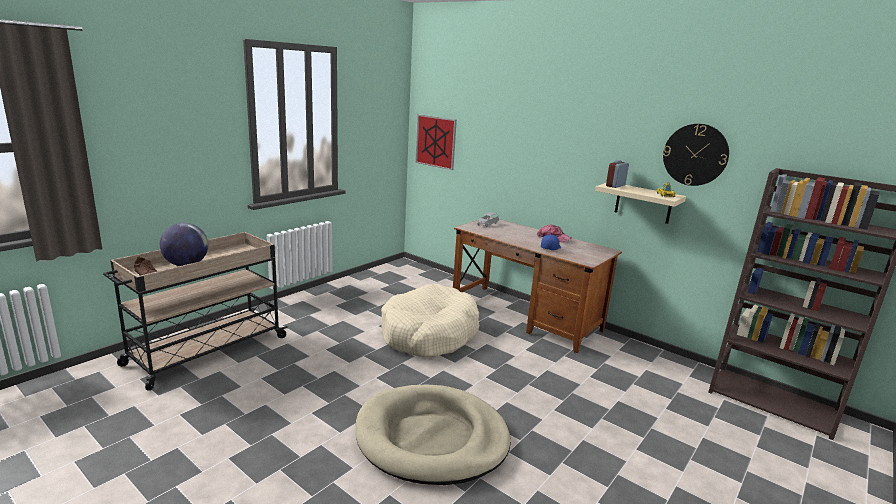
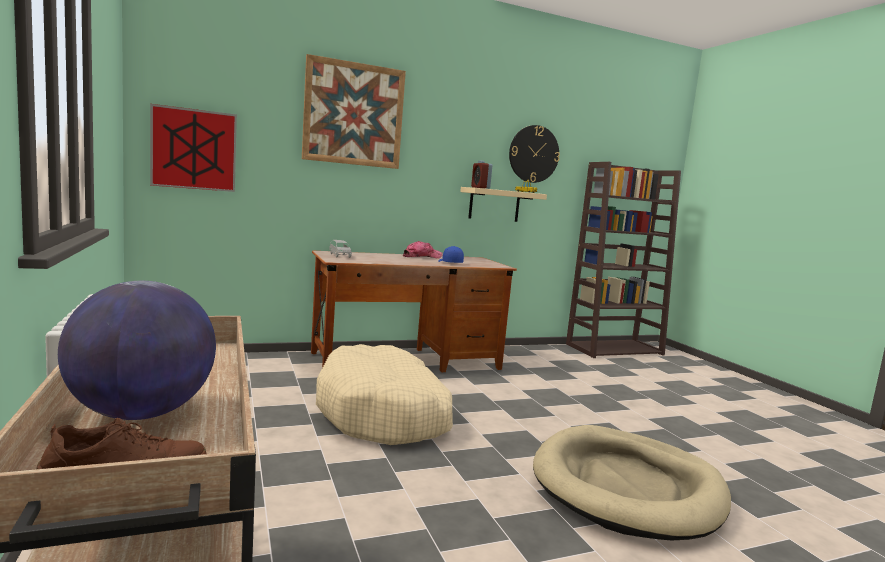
camera: 60 degrees left, 10 degrees down
(525, 117) = (354, 114): none -> picture

